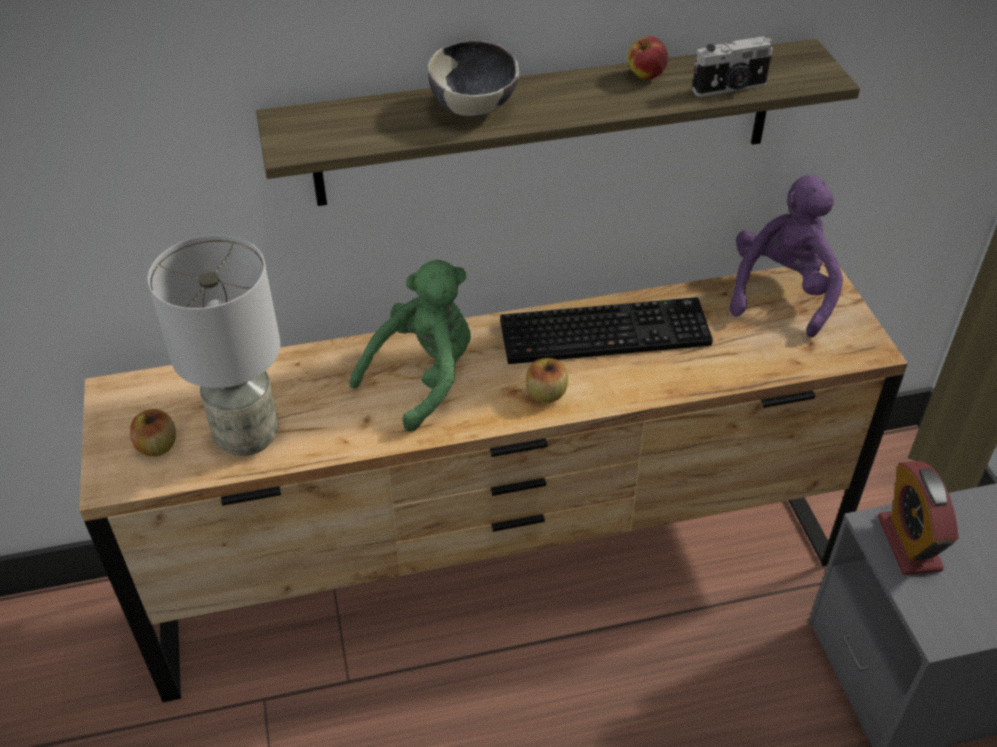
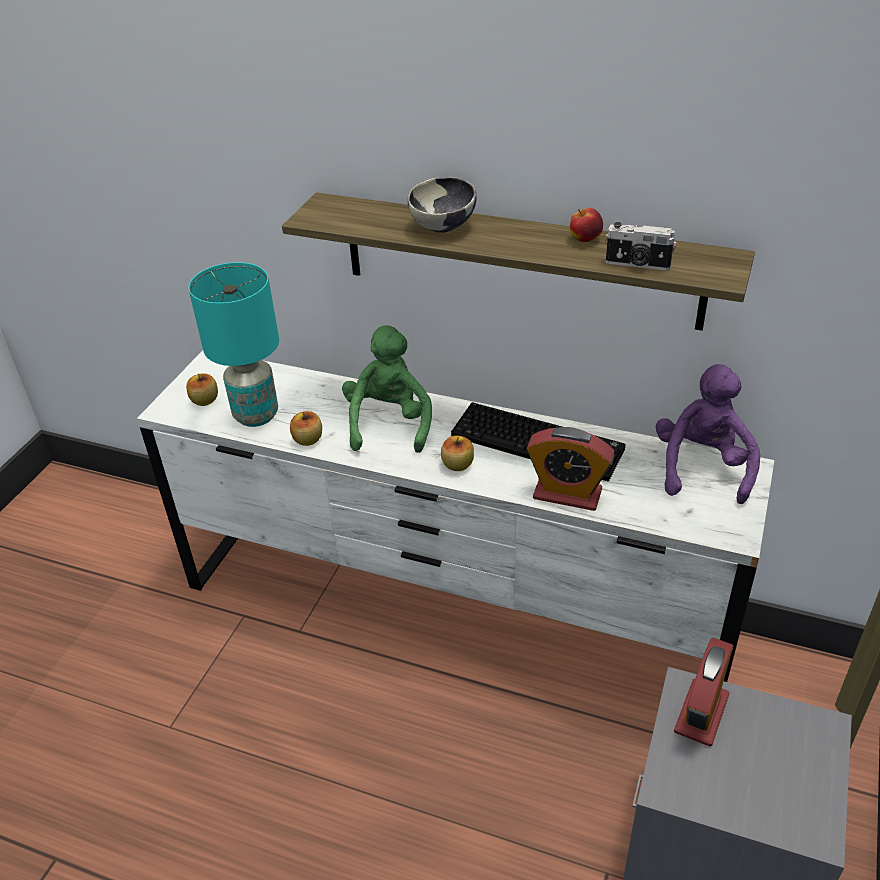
camera: 35 degrees right, 5 degrees down
(248, 436) = (257, 415): grey table lamp -> turquoise table lamp
(345, 439) = (308, 440): none -> apple
(424, 378) = (389, 423): green plush toy -> green plush toy turned 75 degrees counterclockwise
(500, 571) = (448, 612): brown dresser -> white dresser
(686, 376) = (567, 494): none -> alarm clock
(781, 293) = (702, 467): purple plush toy -> purple plush toy turned 45 degrees counterclockwise

